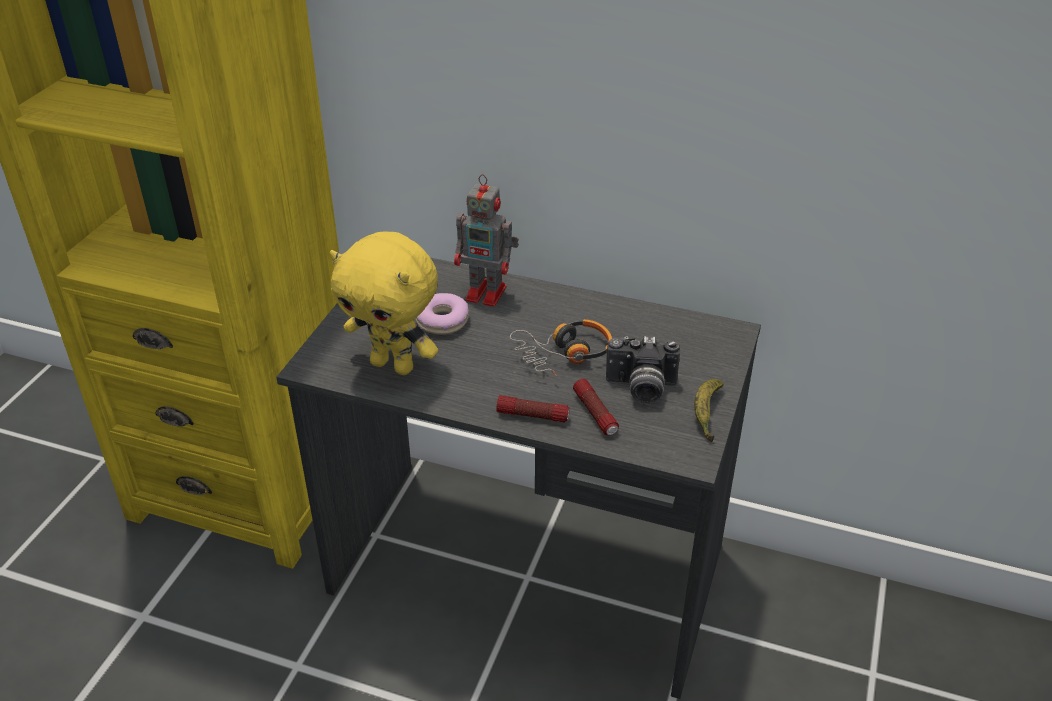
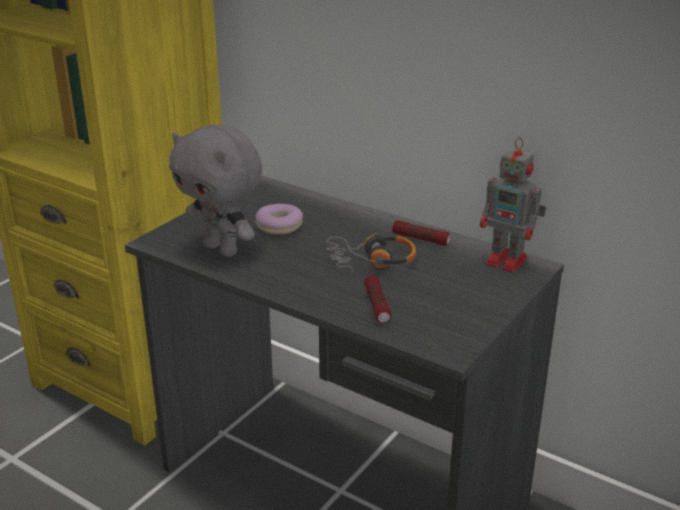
camera: 15 degrees right, 10 degrees down
(394, 365) = (222, 249): yellow plush toy -> grey plush toy
(488, 293) = (328, 213): toy robot -> toy robot (508, 261)
(532, 415) = (321, 299): flashlight -> flashlight (421, 239)
(640, 389) = (427, 294): camera -> none
(706, 414) = (480, 321): banana -> none

